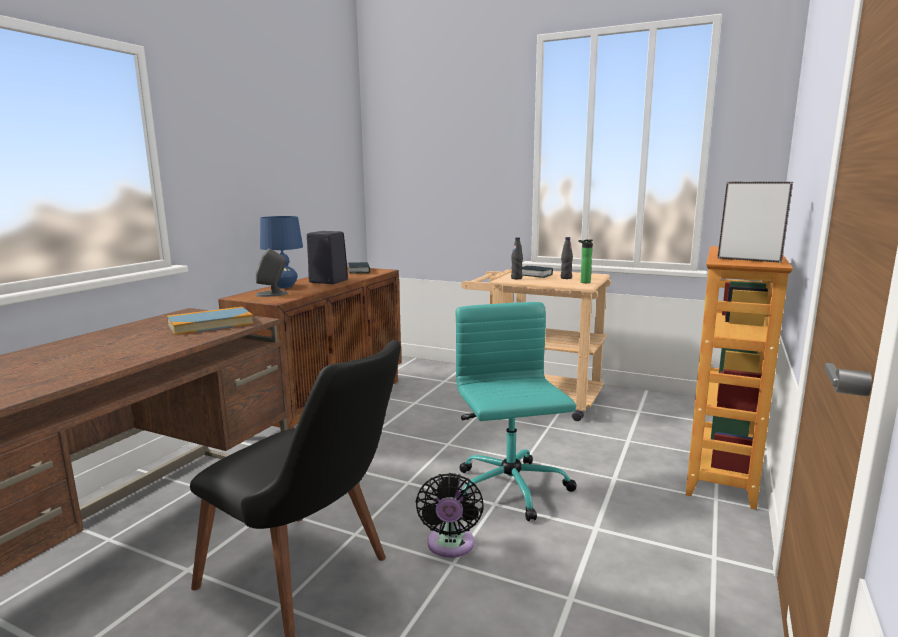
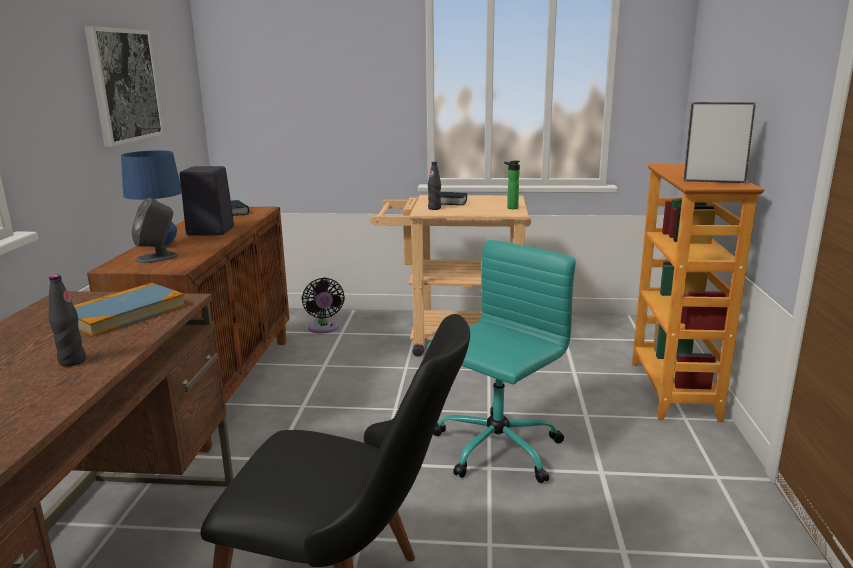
camera: 20 degrees left, 5 degrees up
(286, 170) = (124, 85): none -> picture
(450, 546) = (474, 526): black fan -> black fan (323, 328)
(511, 490) = (495, 449): turquoise office chair -> turquoise office chair turned 75 degrees clockwise
(566, 278) = (486, 204): black bottle -> black bottle (72, 361)

